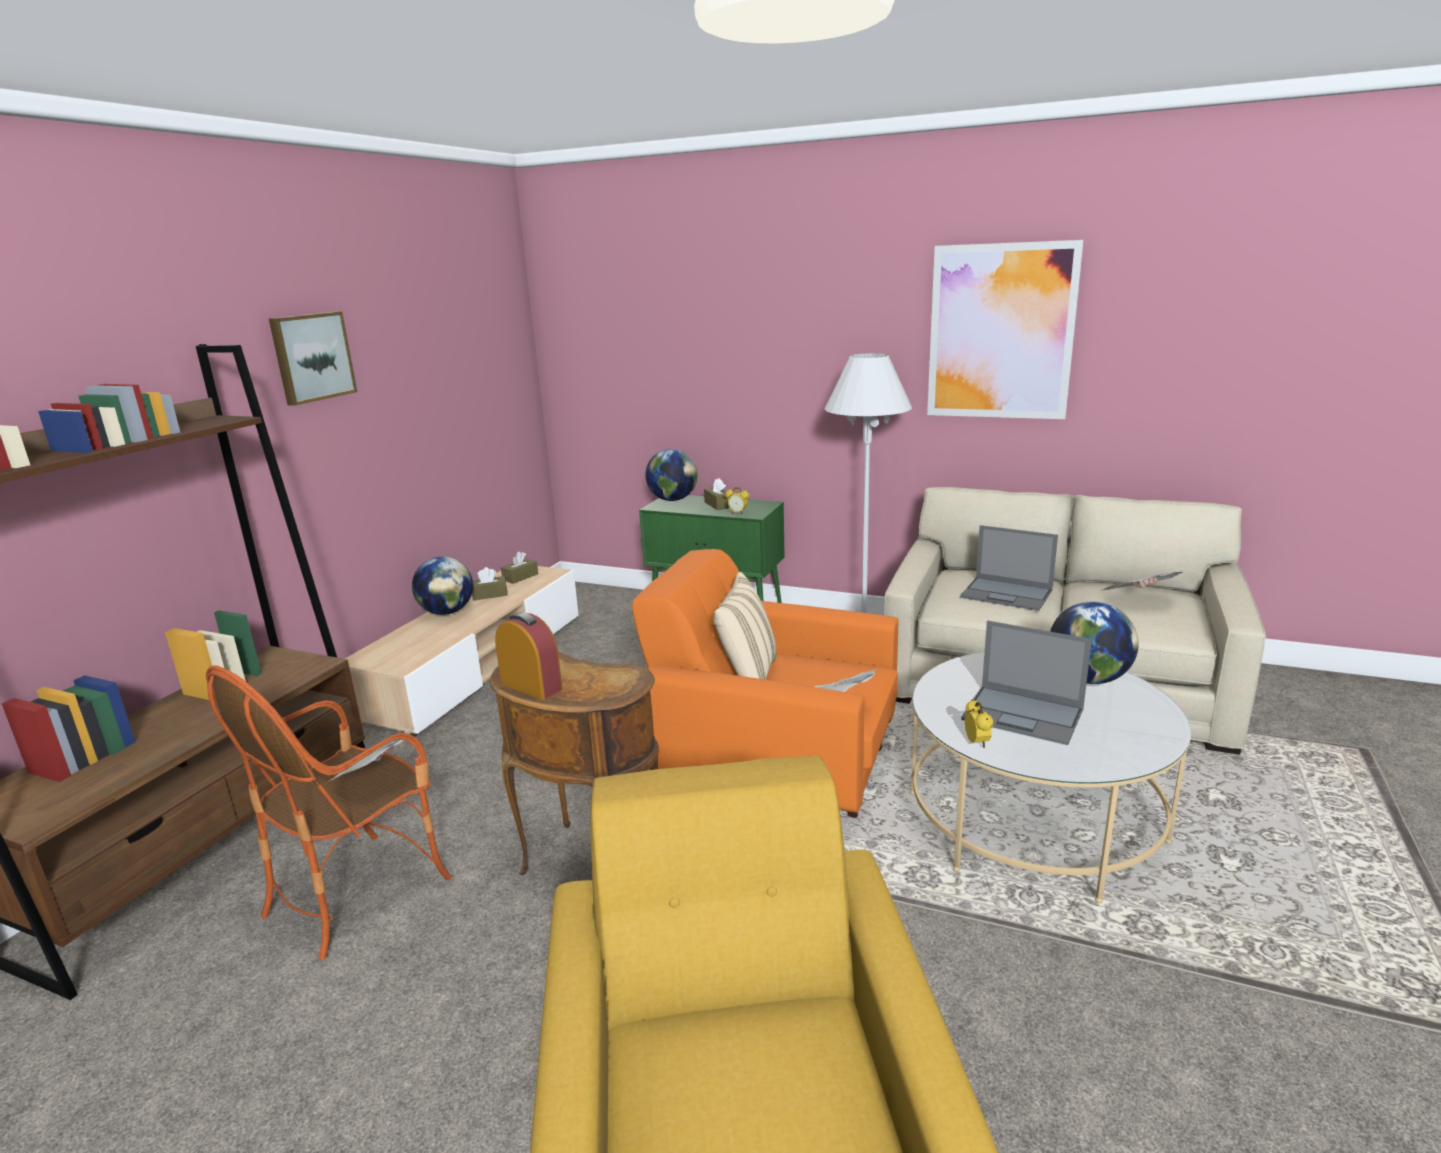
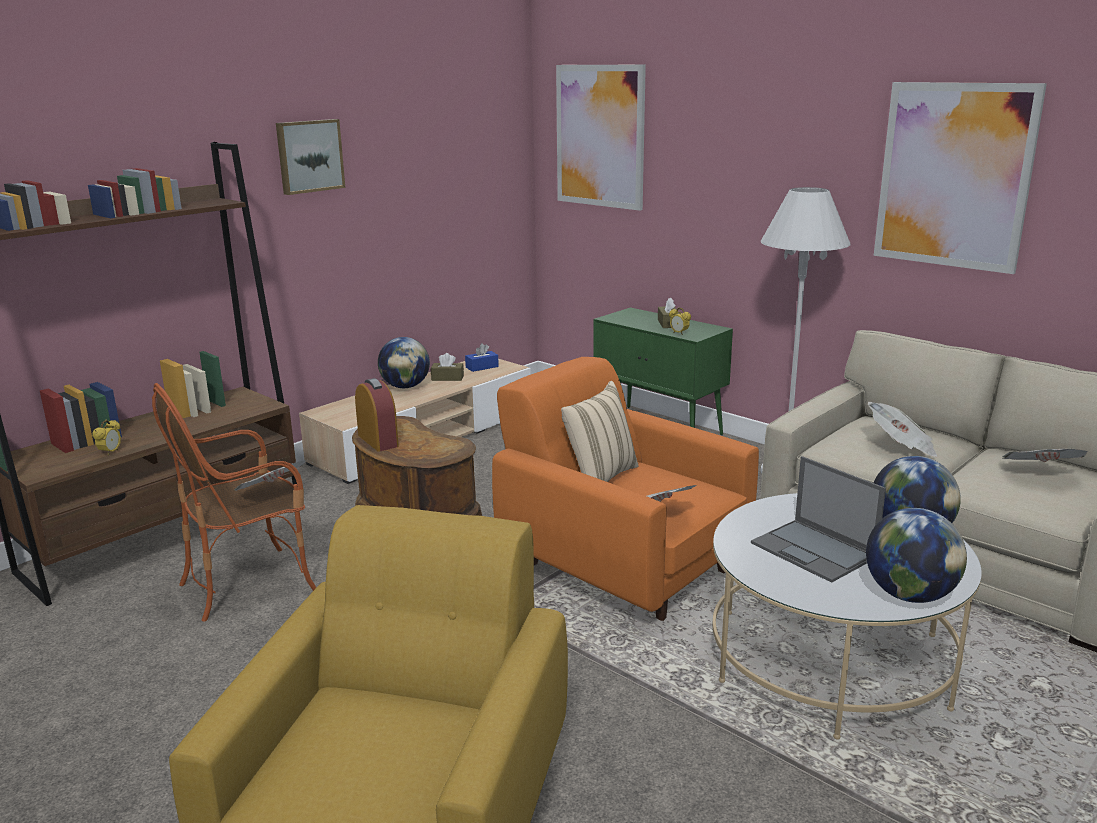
camera: 20 degrees right, 0 degrees up
(520, 577) = (482, 367): brown tissue box -> blue tissue box
(614, 319) = (600, 136): none -> picture
(673, 499) = (631, 313): globe -> globe (909, 595)
(977, 743) = (747, 564): alarm clock -> alarm clock (110, 453)
(1007, 594) = (901, 447): laptop -> newspaper

